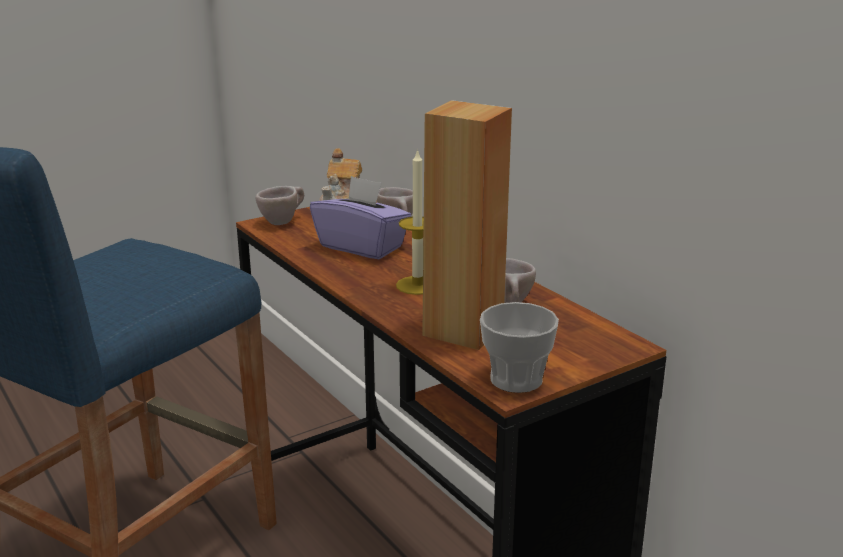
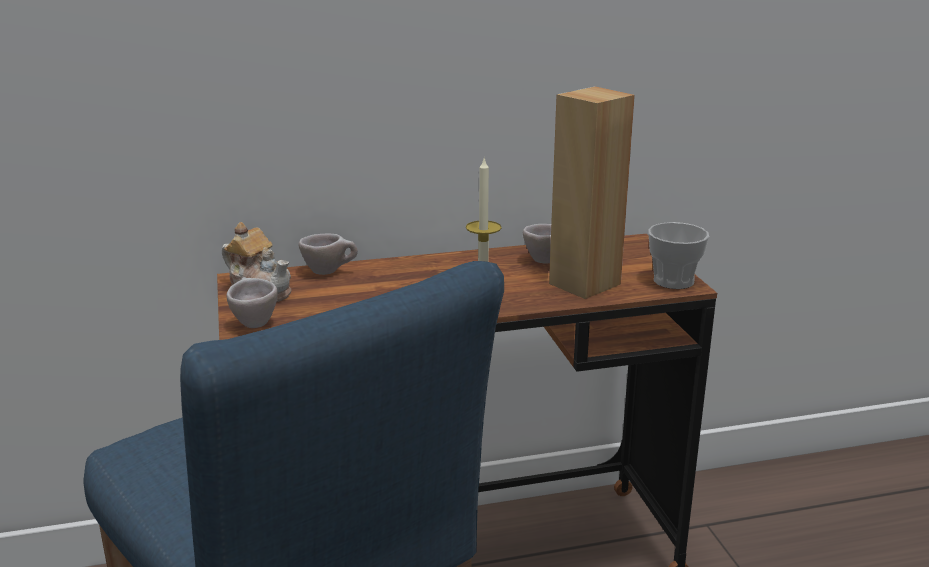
camera: 70 degrees left, 0 degrees up
(362, 247) = (369, 294): purple tissue box -> none

